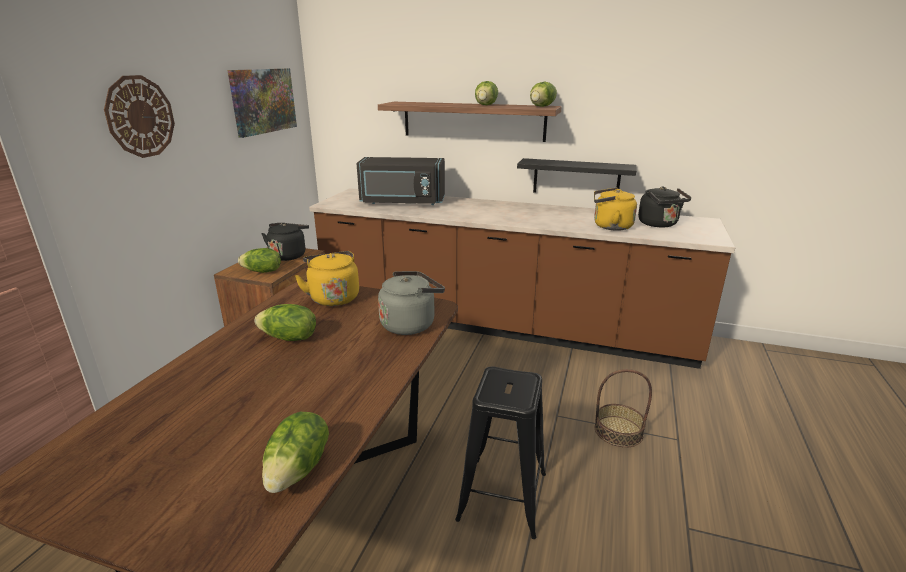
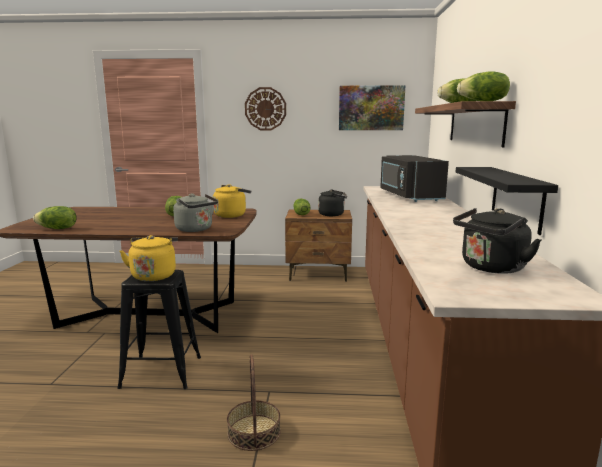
camera: 75 degrees right, 10 degrees down
(610, 226) = (436, 247): yellow kettle -> yellow kettle (154, 275)

